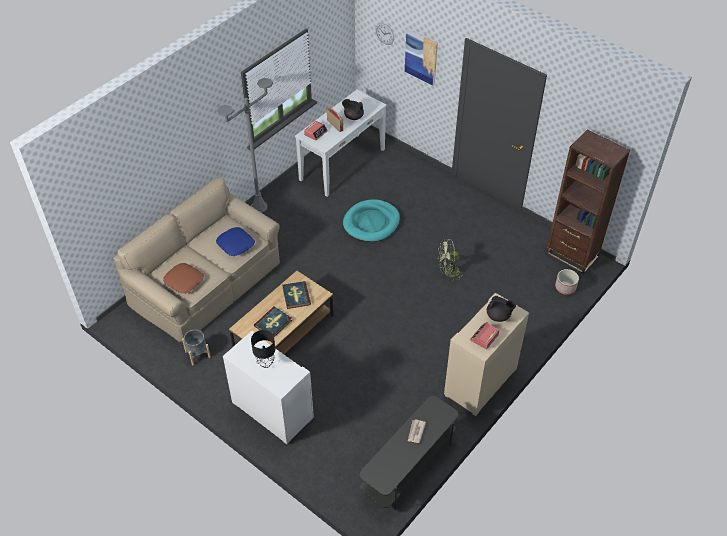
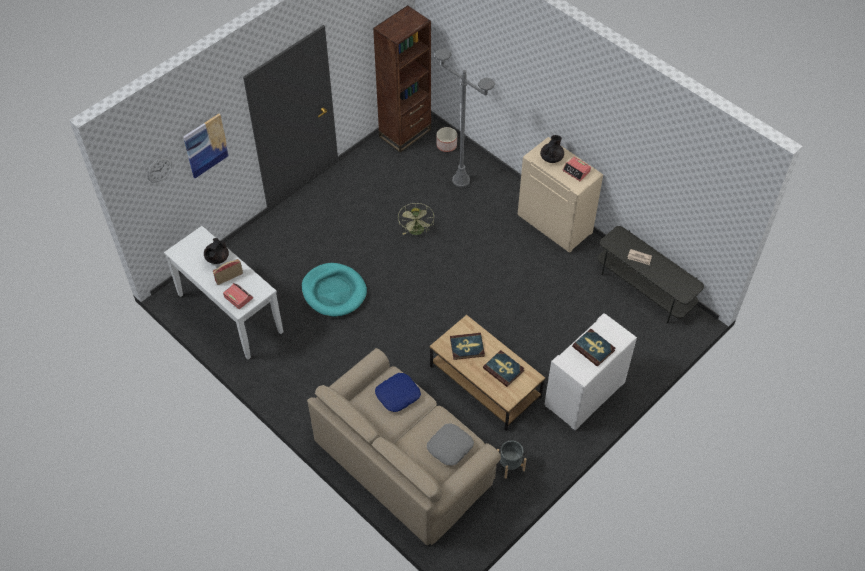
camera: 85 degrees left, 5 degrees up
(184, 281) = (449, 446): brown pillow -> grey pillow
(259, 207) = (288, 403): grey floor lamp -> grey floor lamp (461, 180)
(266, 363) = (593, 348): black table lamp -> book

